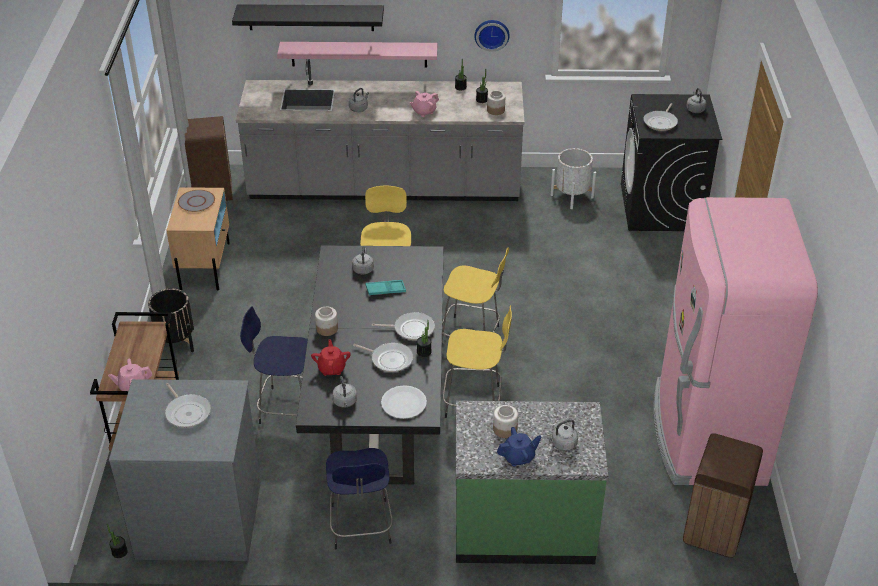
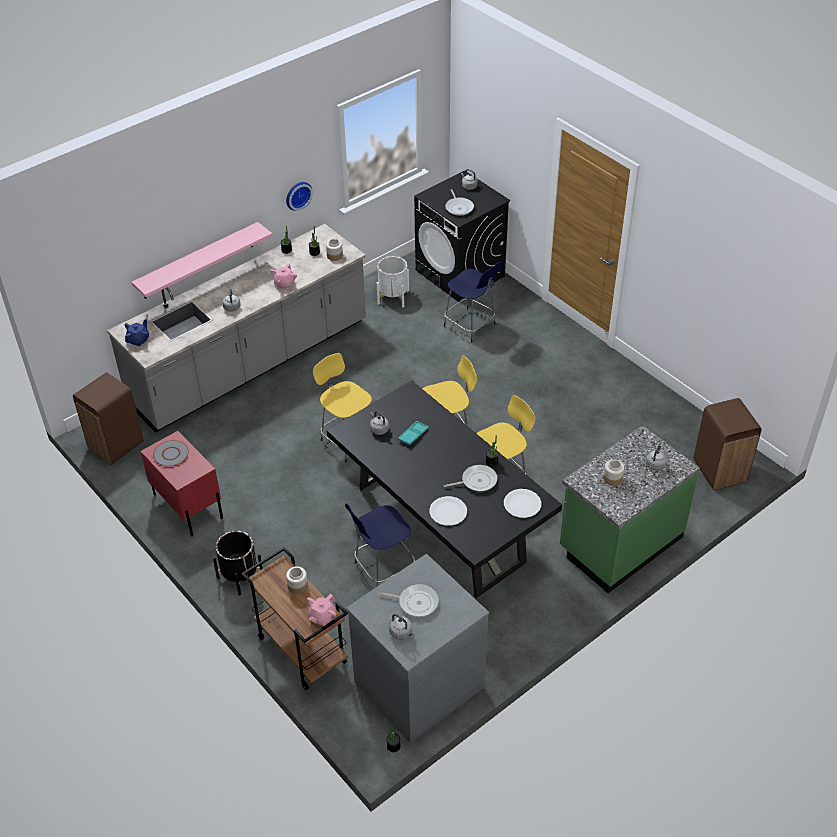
camera: 40 degrees left, 5 degrees up
(205, 265) = (187, 505): beige nightstand -> red nightstand
(311, 17) = (154, 248): black shelf -> none
(326, 329) = (409, 487): jar -> jar (297, 586)
(332, 368) = (448, 512): red teapot -> white plate
(345, 402) = (486, 528): grey kettle -> grey kettle (401, 633)
(361, 526) = (527, 613): blue stool -> blue stool (471, 326)
(411, 329) = (464, 451): frying pan -> none
(518, 457) = (641, 490): blue teapot -> blue teapot (138, 340)
(706, 435) = (653, 414): pink fridge -> none

